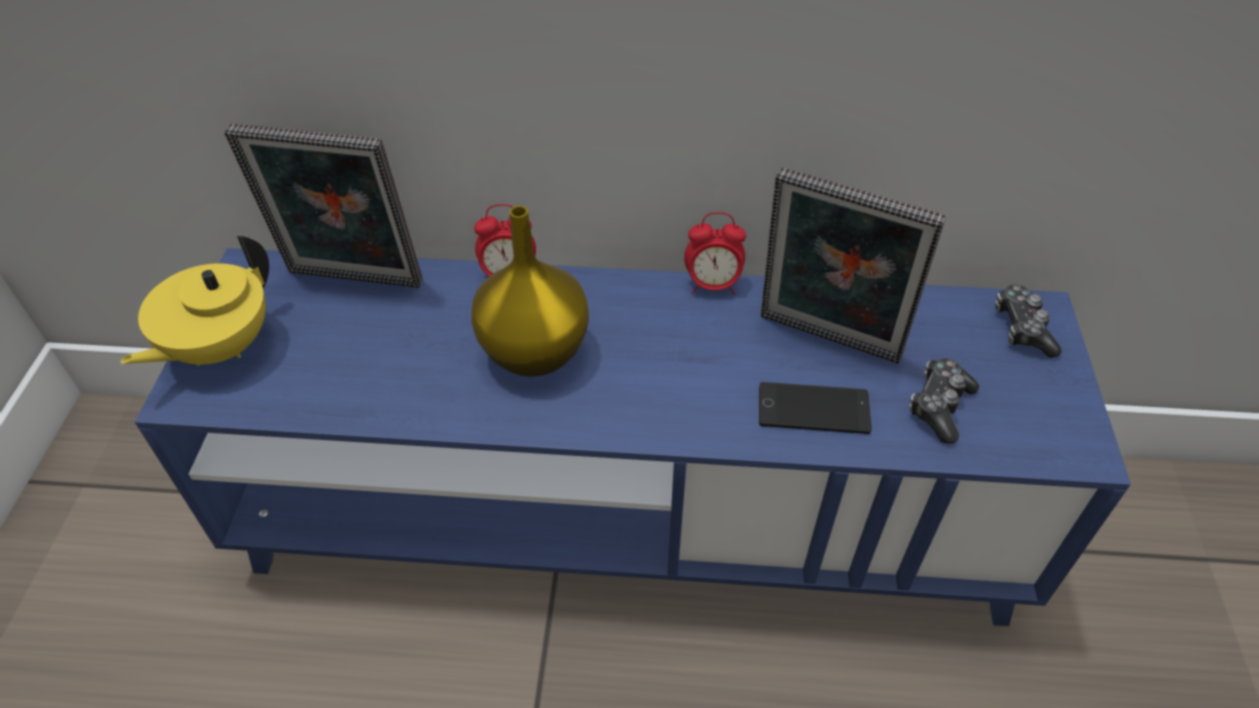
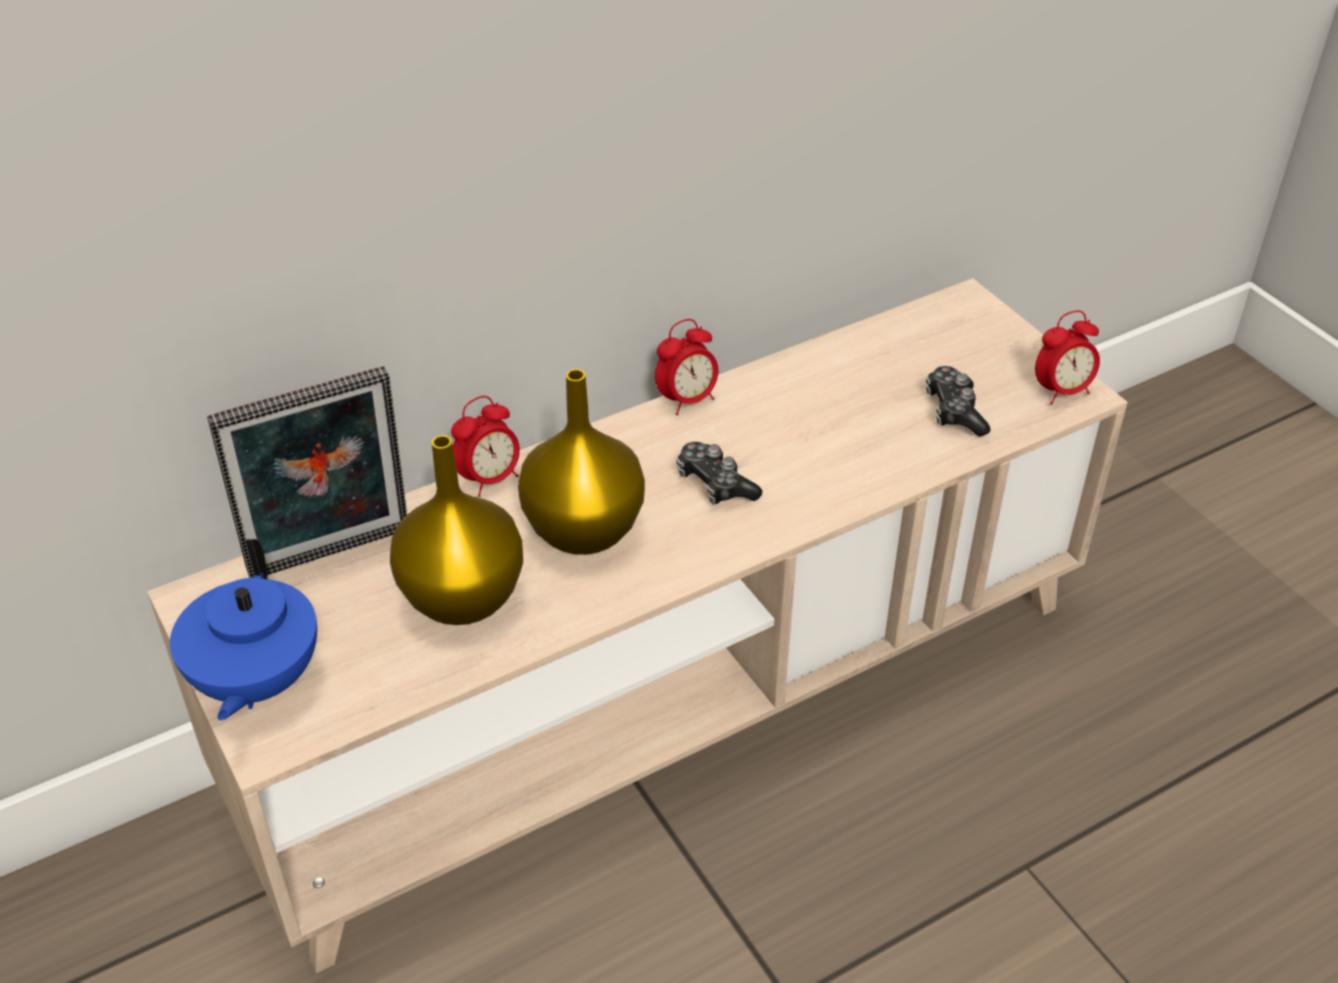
camera: 35 degrees left, 5 degrees down
(219, 347) = (255, 681): yellow teapot -> blue teapot
(401, 362) = (464, 600): none -> yellow vase
(629, 518) = (669, 701): blue tv stand -> beige tv stand
(813, 409) = (863, 460): phone -> none
(826, 342) = (825, 402): picture frame -> none
(1022, 329) = (964, 322): game controller -> game controller (715, 484)
(1066, 440) = (1061, 391): none -> alarm clock

